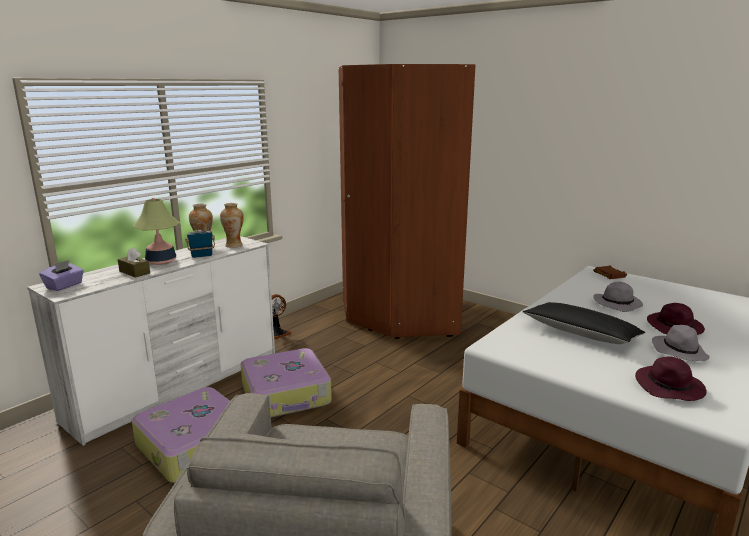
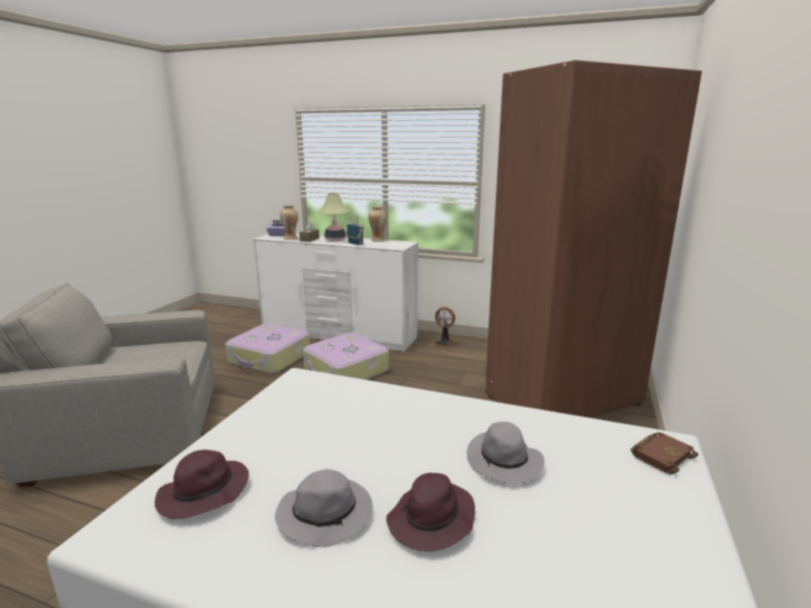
camera: 70 degrees right, 0 degrees up
(234, 245) = (387, 245): vase -> vase (290, 239)
(581, 333) = (358, 428): black pillow -> none

